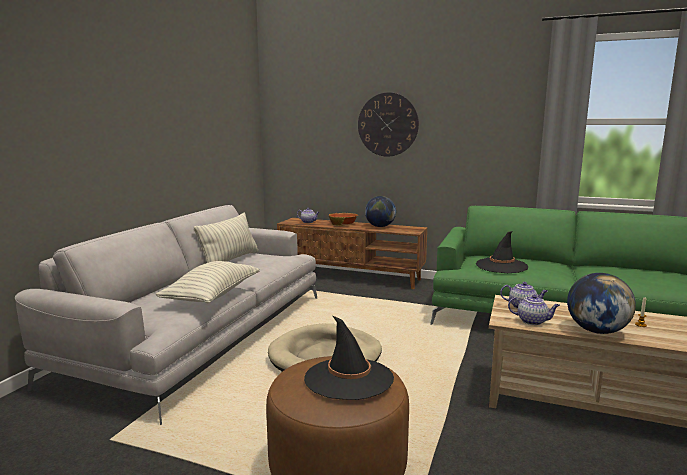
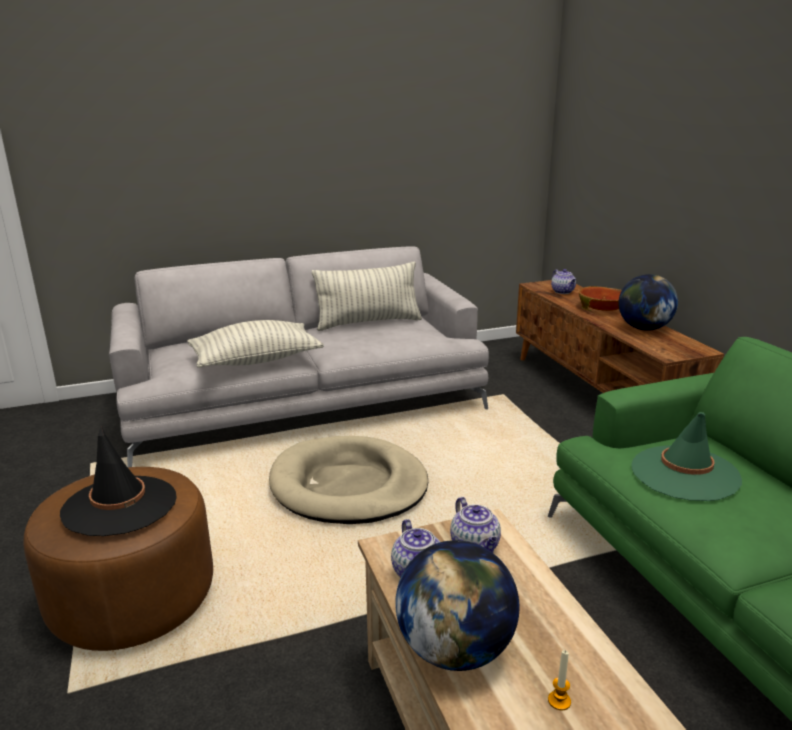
camera: 50 degrees right, 10 degrees up
(387, 124) = (700, 142): wall clock -> none
(501, 266) = (684, 473): black hat -> green hat

